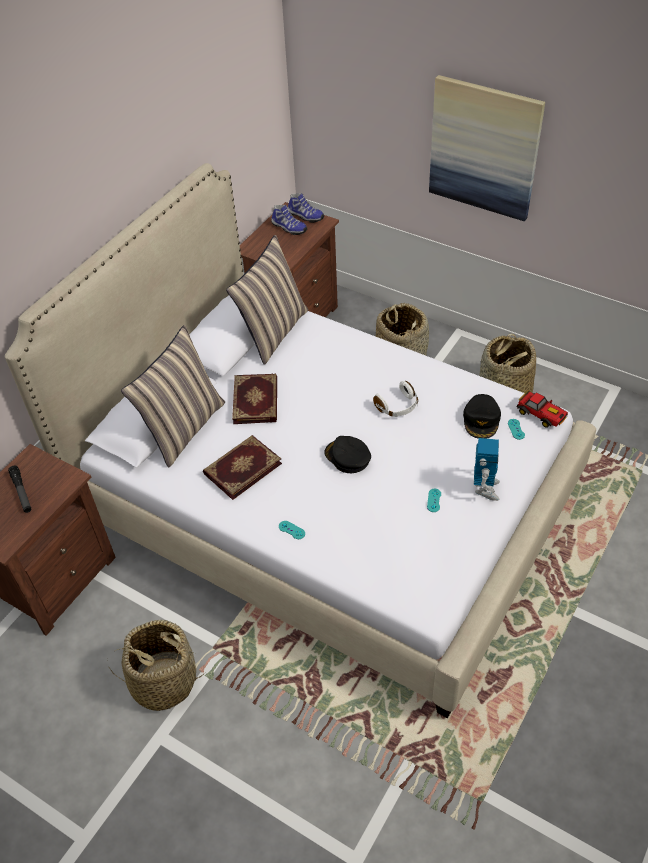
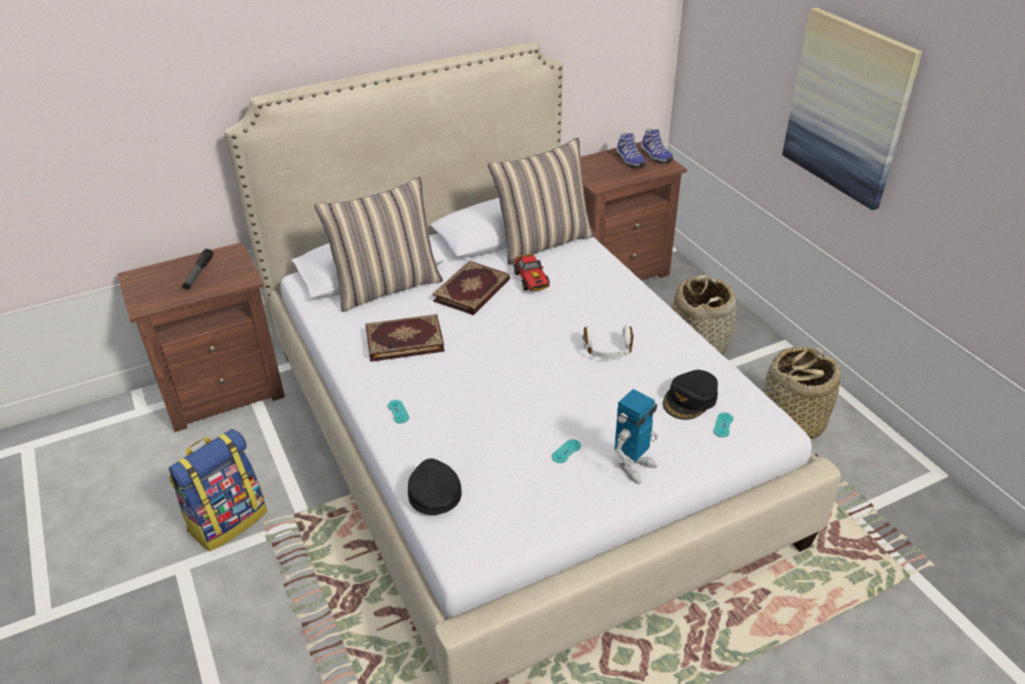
camera: 30 degrees right, 10 degrees down
(163, 681) = (228, 520): basket -> backpack
(347, 457) = (513, 373): black cap -> black cap (433, 491)
(541, 415) = (767, 424): toy car -> toy car (531, 281)

